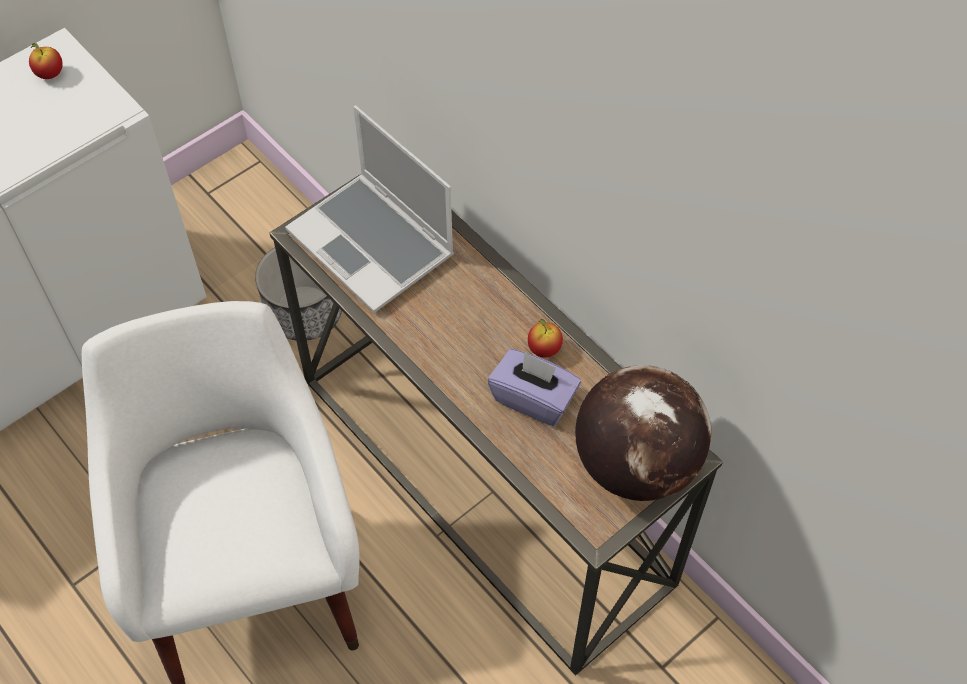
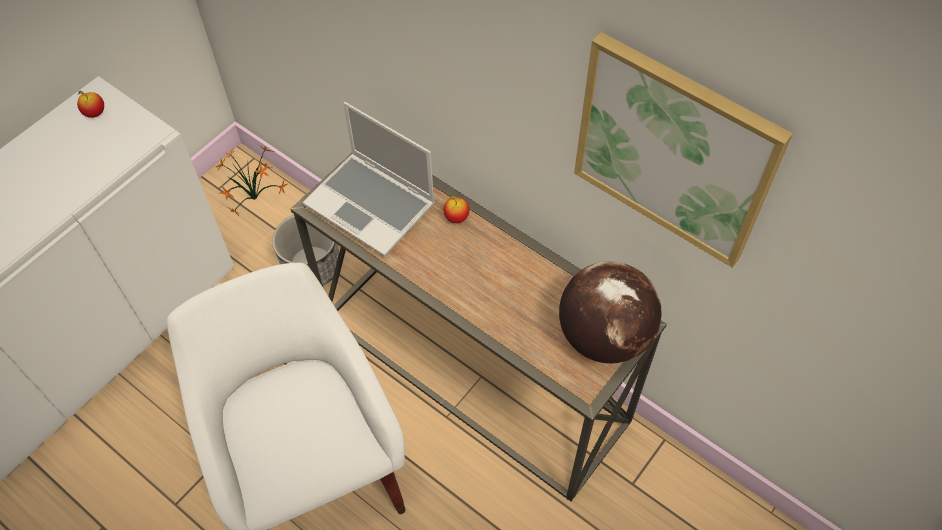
camera: 10 degrees left, 0 degrees up
(253, 213) = (257, 198): none -> potted plant
(533, 398) = (518, 301): purple tissue box -> none
(544, 349) = (517, 263): apple -> apple (456, 217)
(740, 233) = (674, 151): none -> picture

